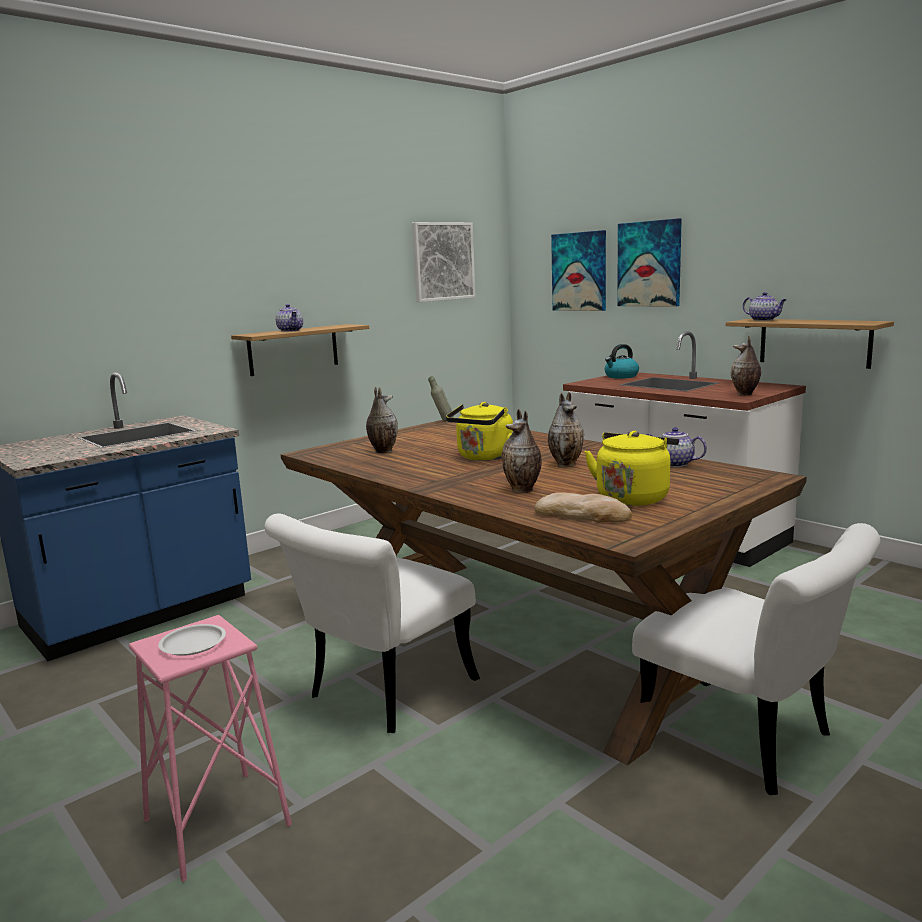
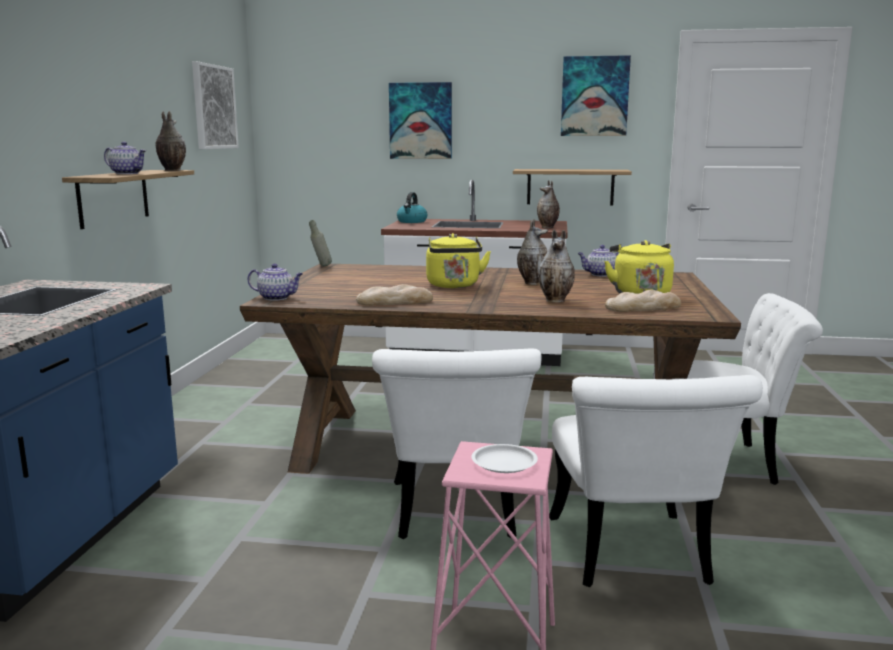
camera: 40 degrees left, 0 degrees up
(382, 451) = (345, 291): vase -> vase (171, 170)
(386, 468) = (394, 302): none -> bread
(457, 801) = (632, 558): none -> white chair
(579, 271) = (343, 126): picture -> picture (594, 96)
(764, 320) = (536, 169): teapot -> teapot (277, 298)

